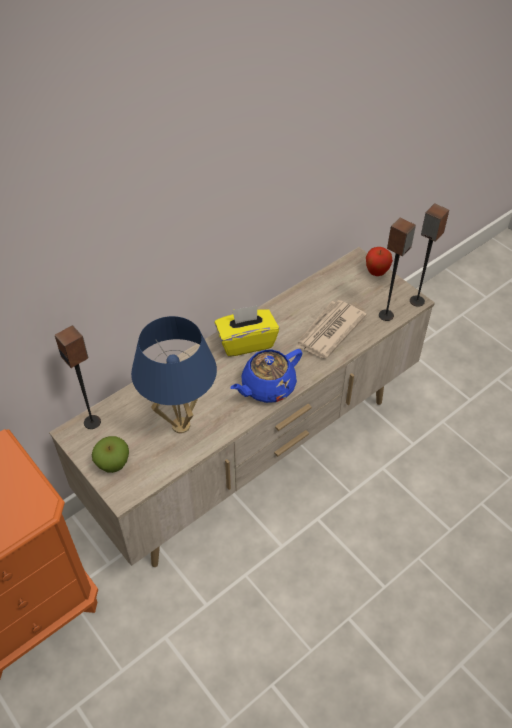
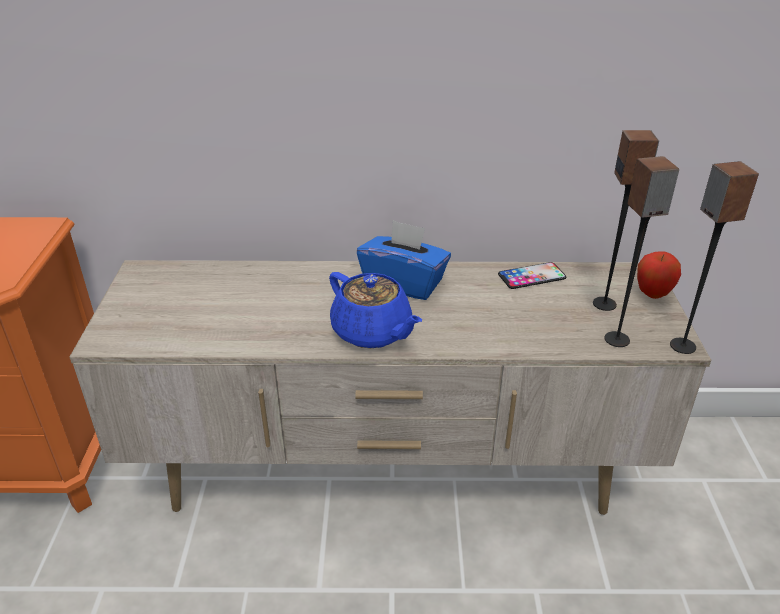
camera: 40 degrees right, 15 degrees down
(92, 422) = (168, 271): speaker -> speaker (605, 304)
(113, 464) = (132, 312): apple -> none
(181, 426) = (237, 317): blue table lamp -> none
(246, 342) = (404, 283): yellow tissue box -> blue tissue box
(267, 387) = (373, 332): blue teapot -> blue teapot turned 135 degrees counterclockwise
(307, 295) = (532, 276): none -> phone
(329, 331) = (516, 319): newspaper -> none

